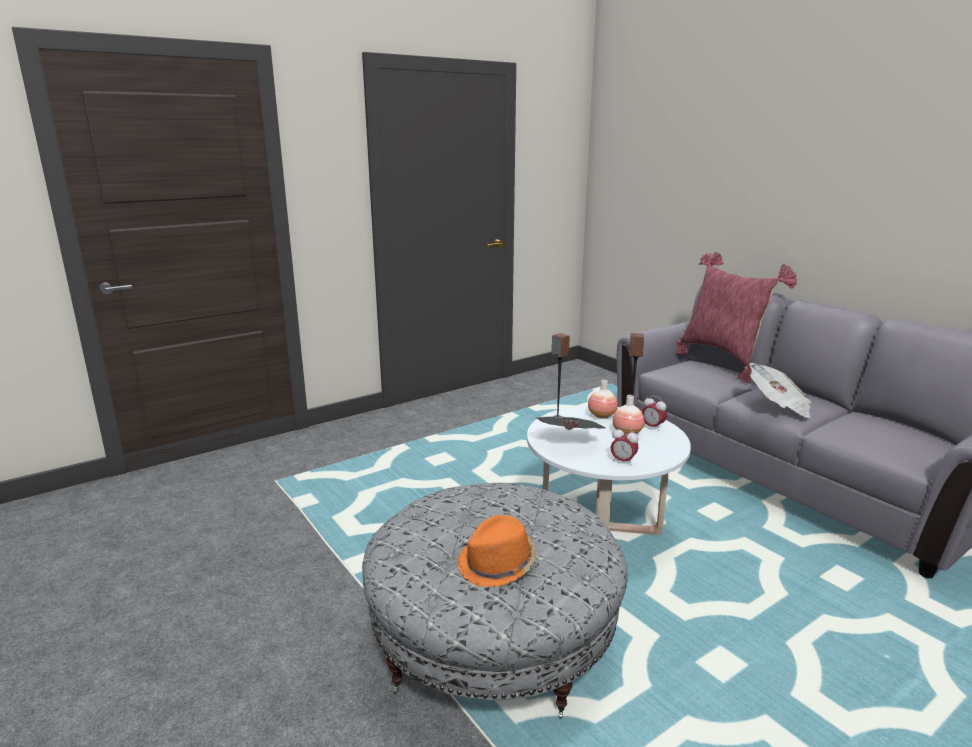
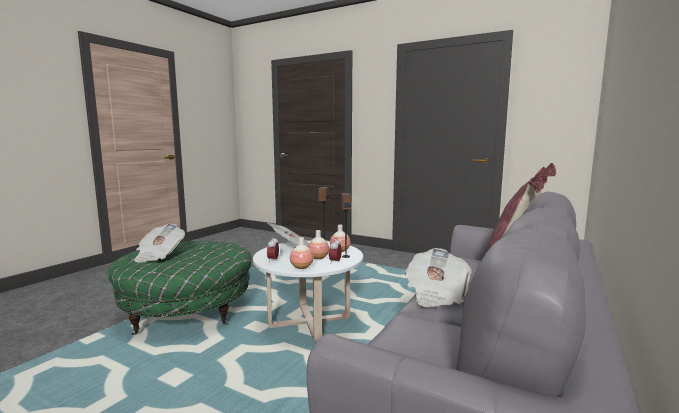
camera: 65 degrees right, 10 degrees down
(493, 642) = (187, 312): grey ottoman -> green ottoman
(498, 565) = (159, 255): orange hat -> newspaper
(664, 448) = (301, 267): none -> vase

